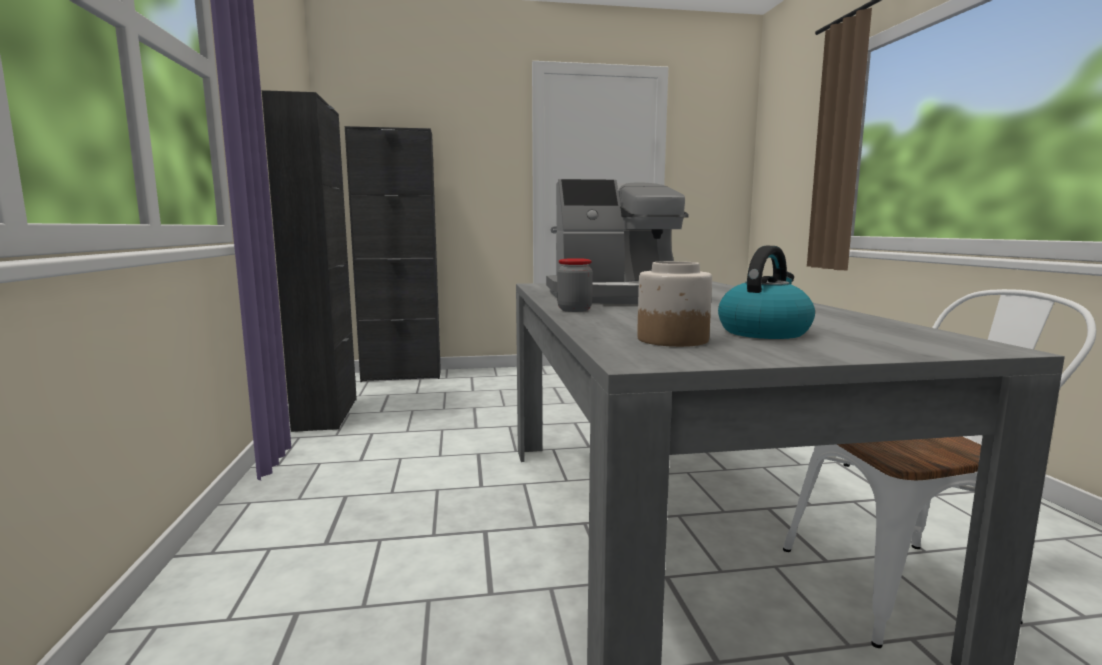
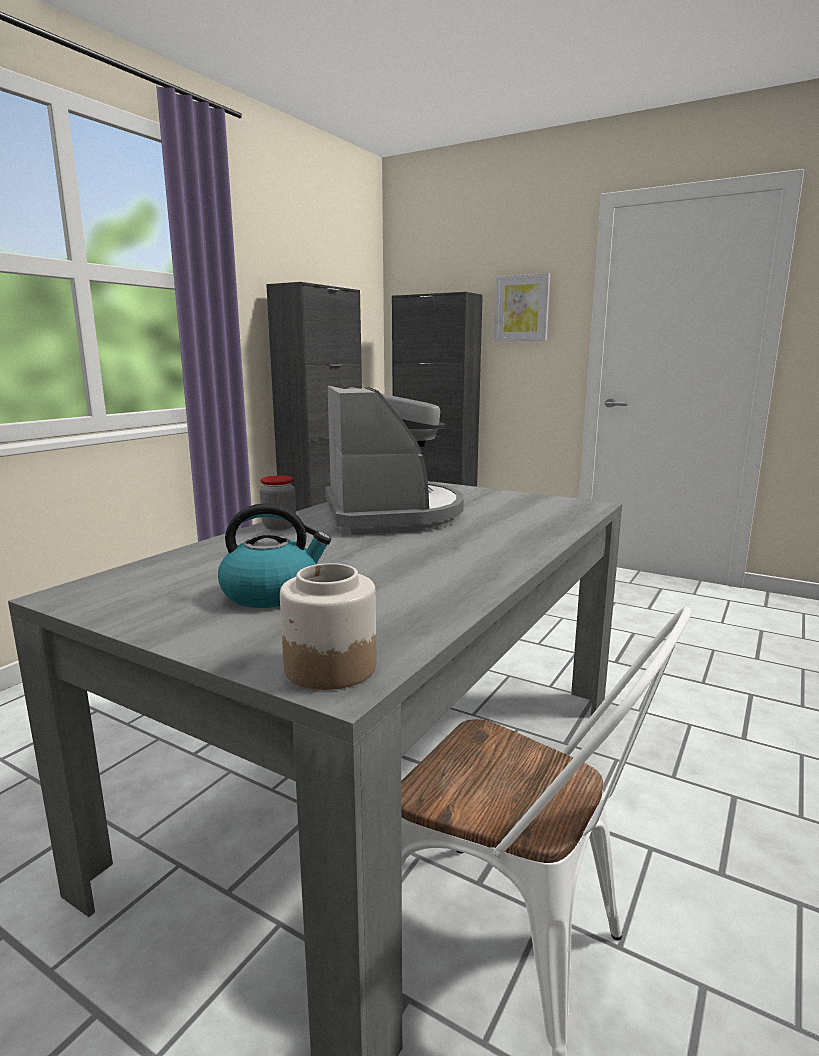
camera: 40 degrees right, 5 degrees up
(470, 149) = (522, 308): none -> picture
(617, 296) = (392, 514): coffee machine -> coffee machine turned 135 degrees counterclockwise
(671, 339) = (175, 580): jar -> jar (330, 667)

